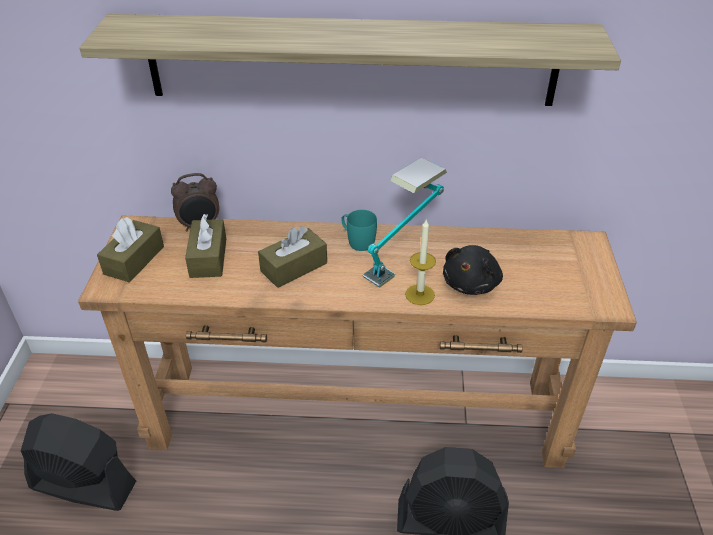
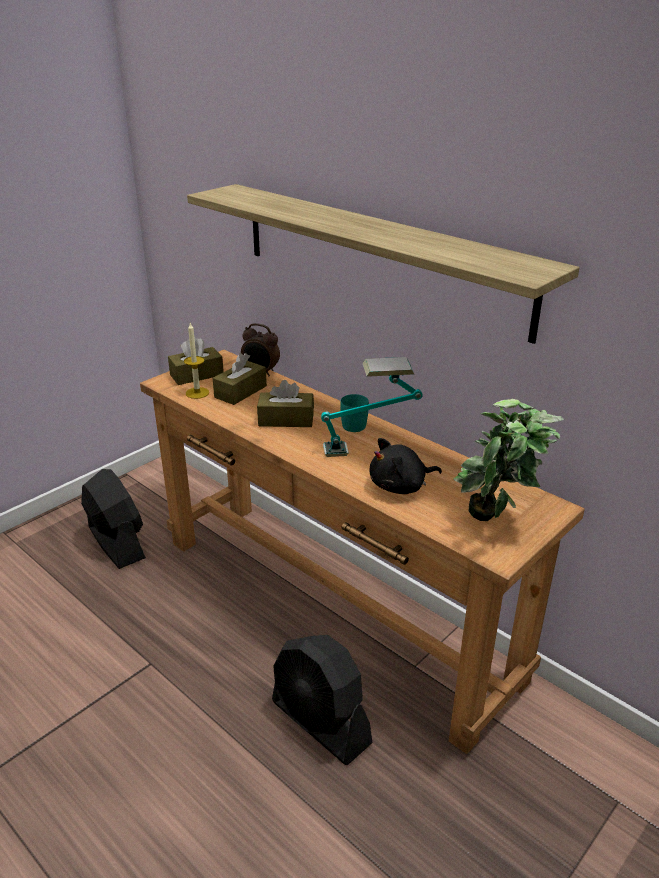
camera: 40 degrees right, 10 degrees down
(420, 294) = (349, 474): candle -> candle (197, 393)
(574, 278) = (496, 524): none -> potted plant

